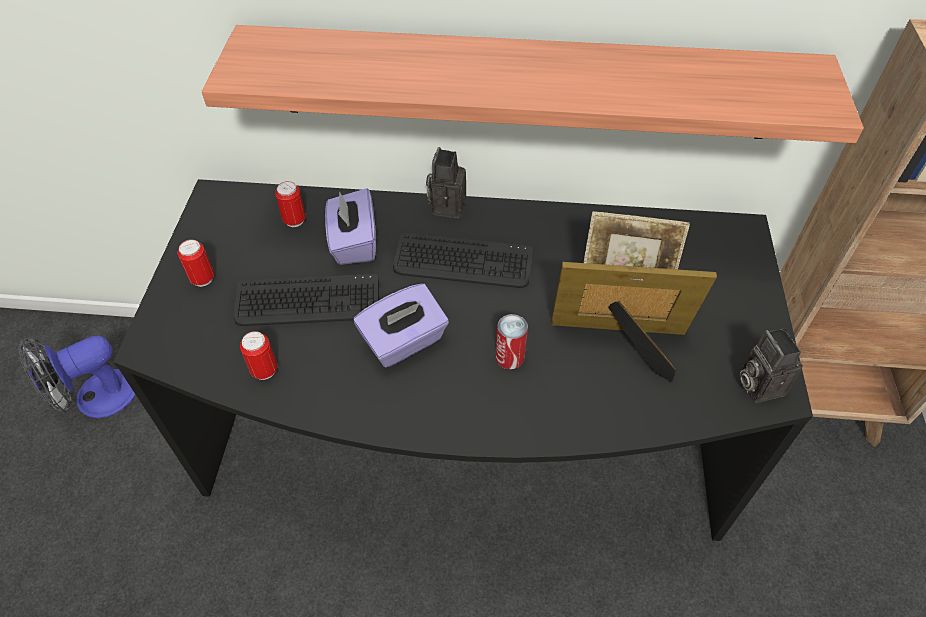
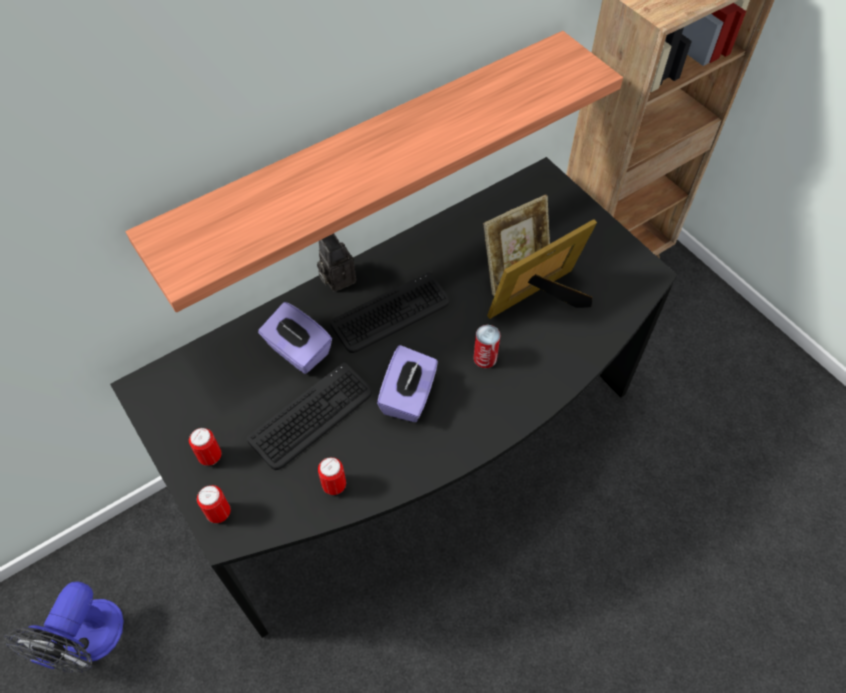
camera: 40 degrees left, 5 degrees up
(294, 220) = (233, 364): can -> can (219, 513)
(757, 383) = (635, 275): camera -> none

